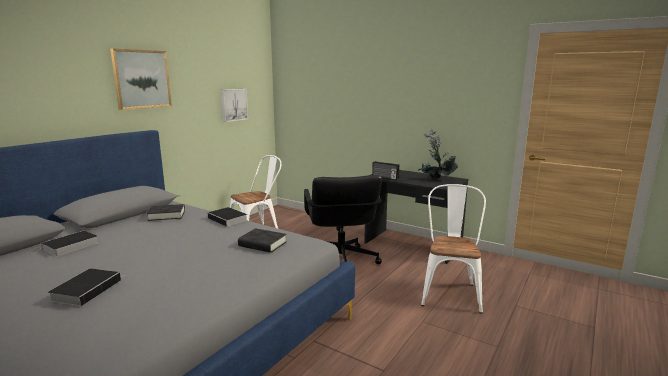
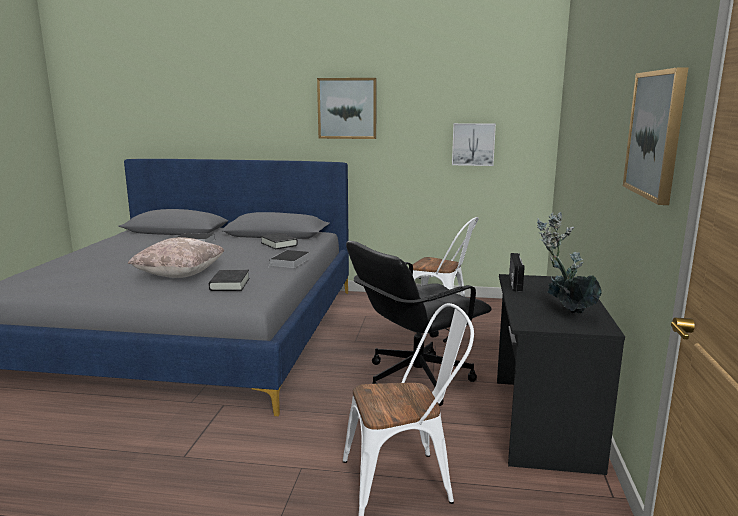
camera: 65 degrees right, 0 degrees up
(87, 289) = (116, 261): book -> none
(195, 262) = (180, 274): none -> beige pillow
(470, 86) = (656, 134): none -> picture

